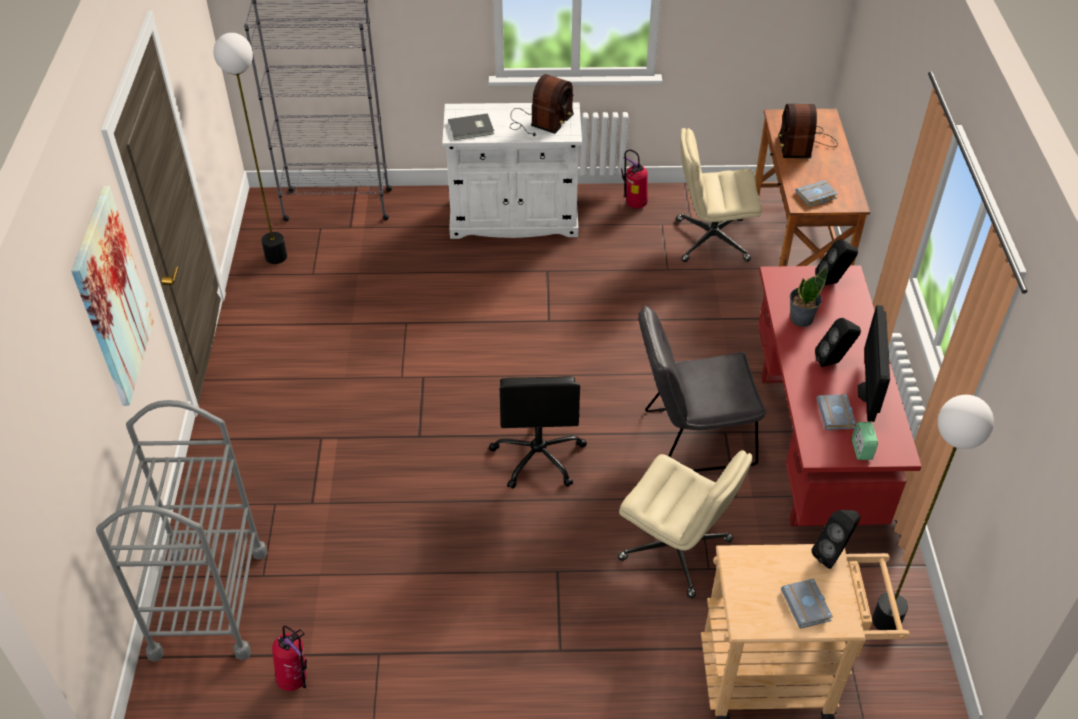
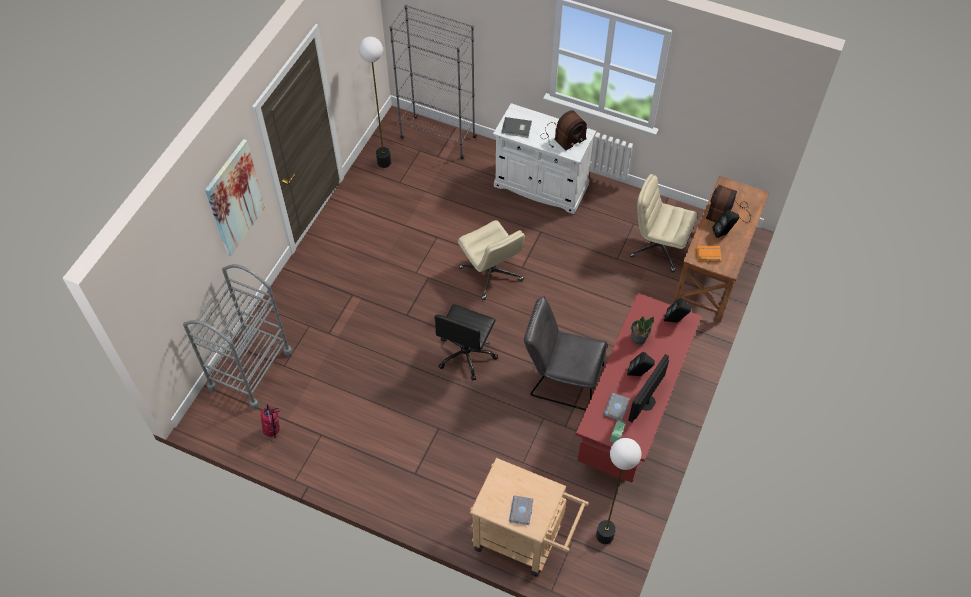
camera: 25 degrees right, 10 degrees up
(634, 205) = (624, 203): fire extinguisher -> none
(676, 550) = (511, 444): beige office chair -> beige office chair (491, 274)
(816, 196) = (708, 255): grey book -> orange book
(833, 554) = (555, 489): black speaker -> black speaker (723, 233)

